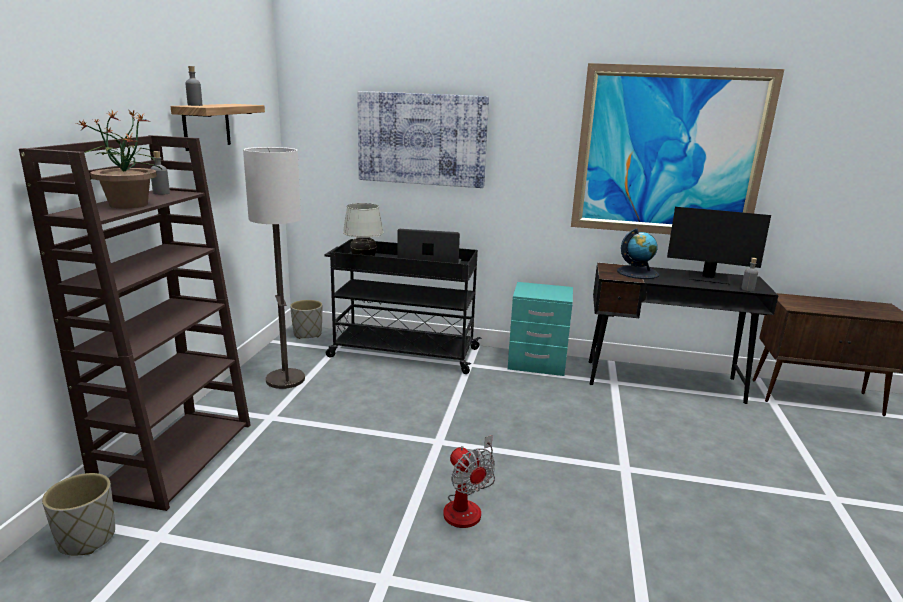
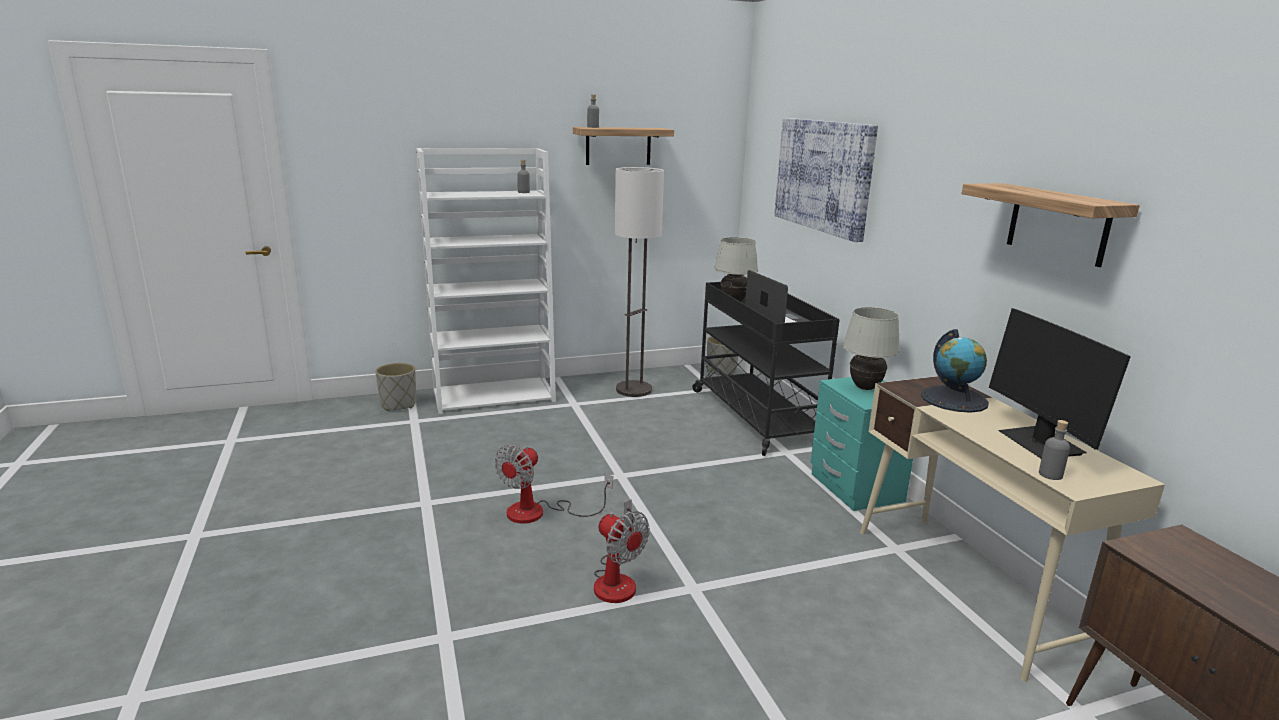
camera: 60 degrees right, 0 degrees up
(128, 204) = (477, 194): potted plant -> none
(178, 456) = (495, 395): brown bookcase -> white bookcase
(538, 290) = (865, 388): none -> white table lamp
(598, 498) = (617, 579): none -> fan
(664, 381) = (967, 589): black desk -> beige desk
(669, 153) = (1058, 224): picture -> shelf

